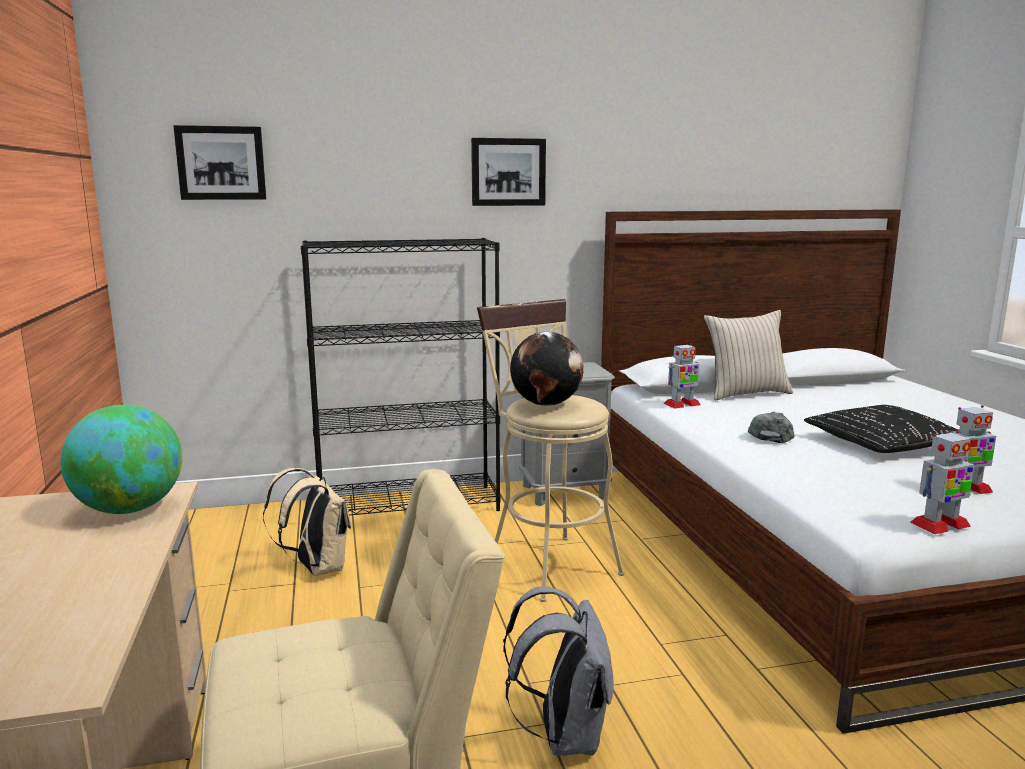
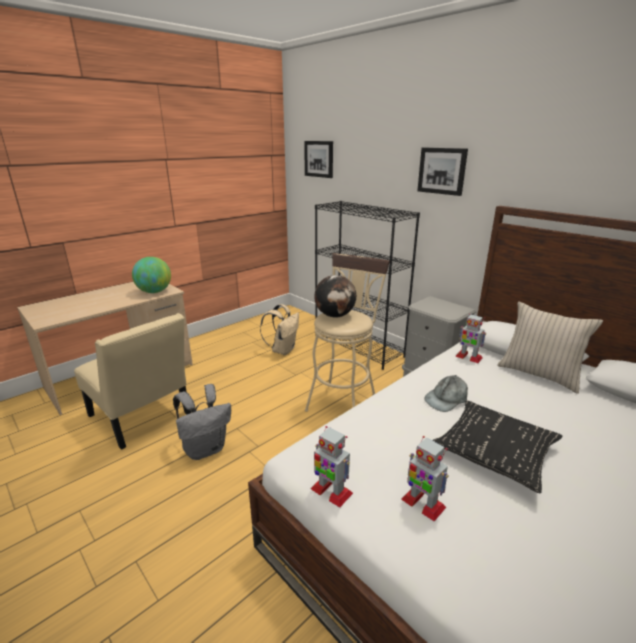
camera: 60 degrees right, 10 degrees up
(771, 434) = (446, 398): grey cap -> grey cap turned 150 degrees clockwise

